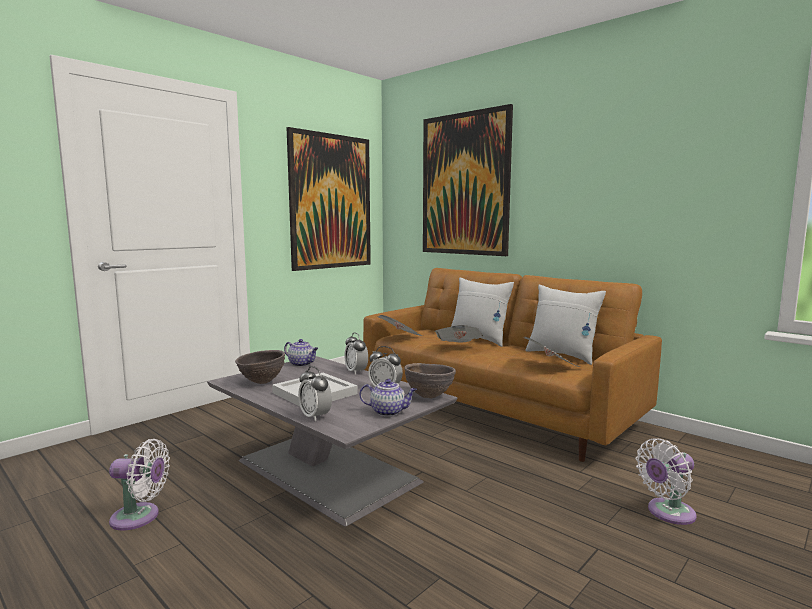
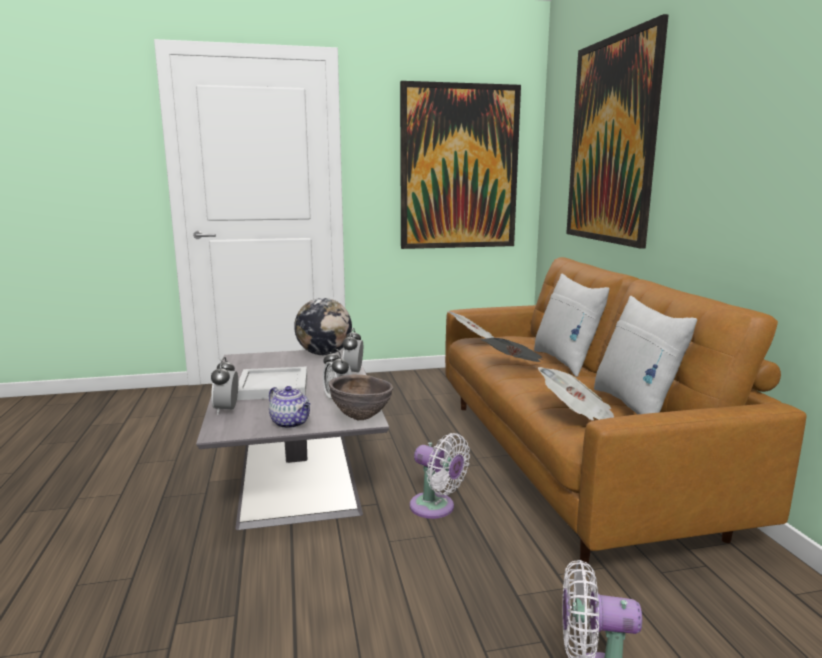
camera: 35 degrees right, 5 degrees up
(139, 517) = (127, 463): white fan -> white fan (436, 508)
(261, 382) = (256, 365): brown bowl -> none
(302, 364) = (324, 354): teapot -> globe

